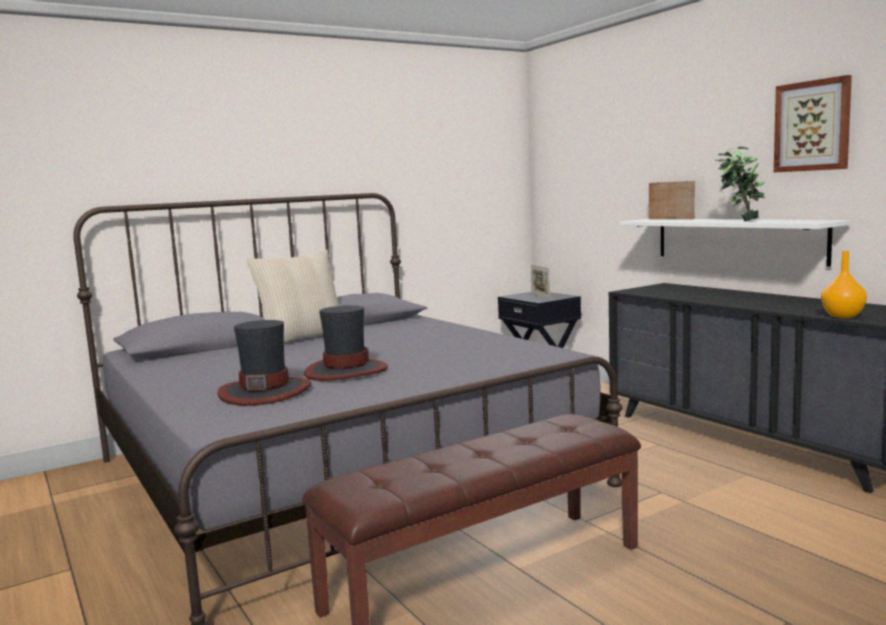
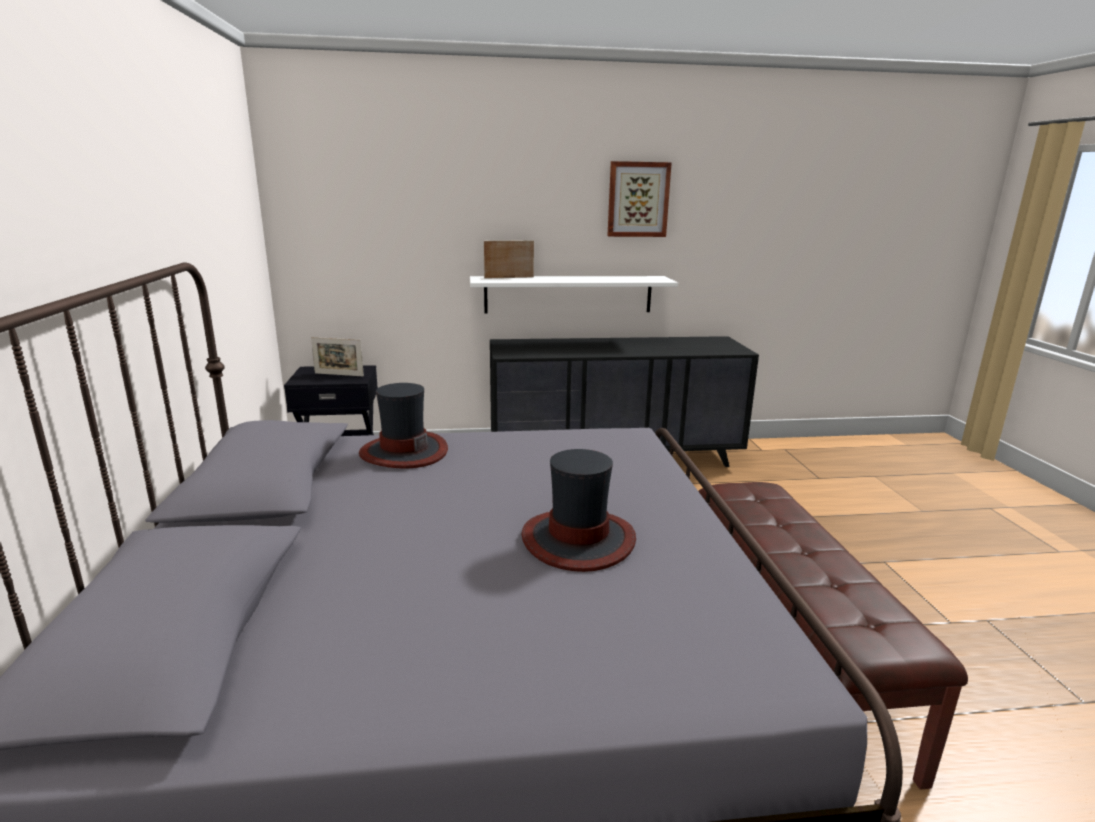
camera: 65 degrees left, 10 degrees up
(265, 392) = (632, 615): hat -> hat (403, 452)
(302, 338) = (313, 530): beige pillow -> none
(739, 221) = (600, 280): potted plant -> none
(842, 316) = (710, 351): orange vase -> none

